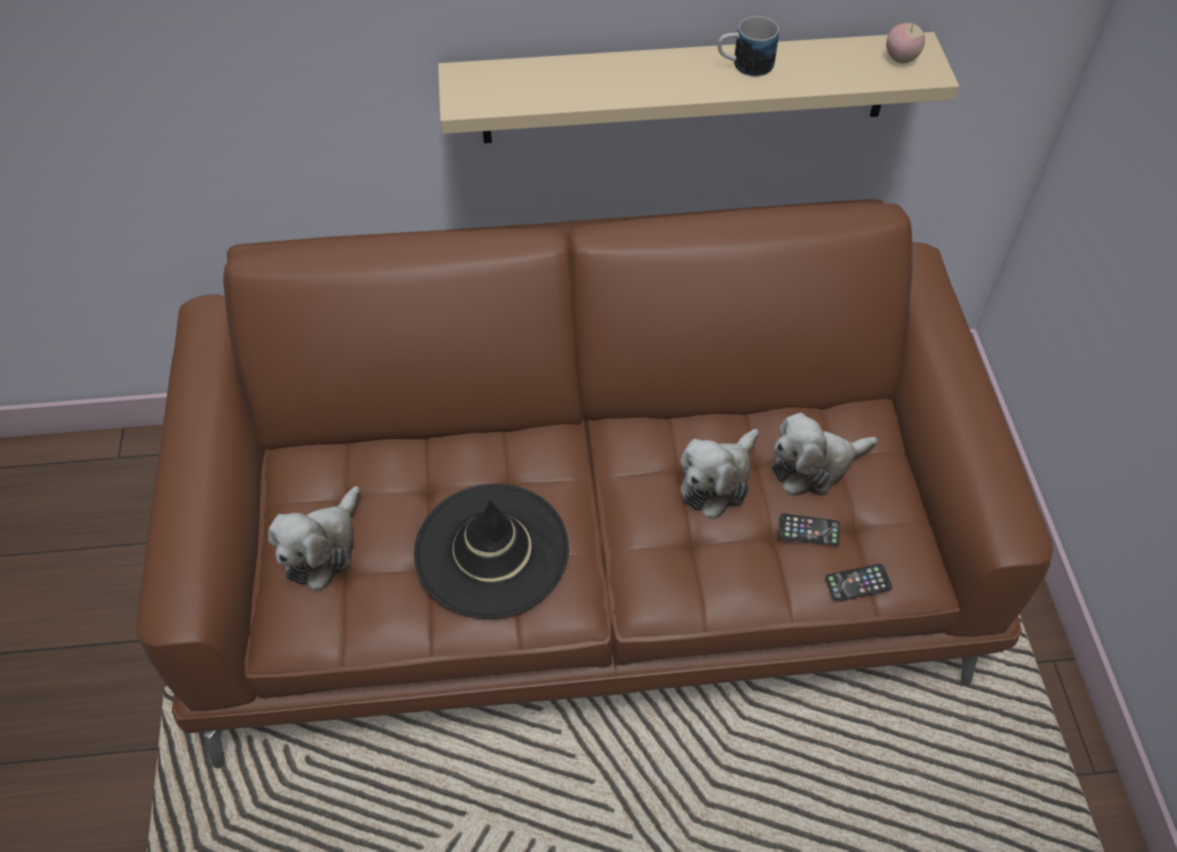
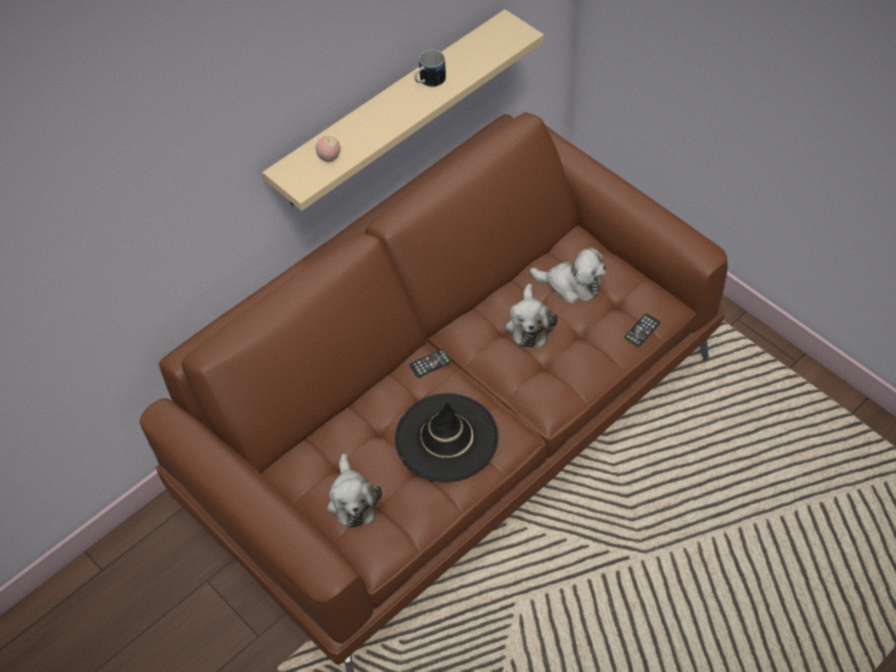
camera: 35 degrees left, 0 degrees up
(809, 530) = (597, 319): phone -> phone (430, 363)
(815, 466) = (571, 285): plush toy -> plush toy turned 105 degrees counterclockwise
(900, 59) = (503, 34): apple -> apple (329, 158)

